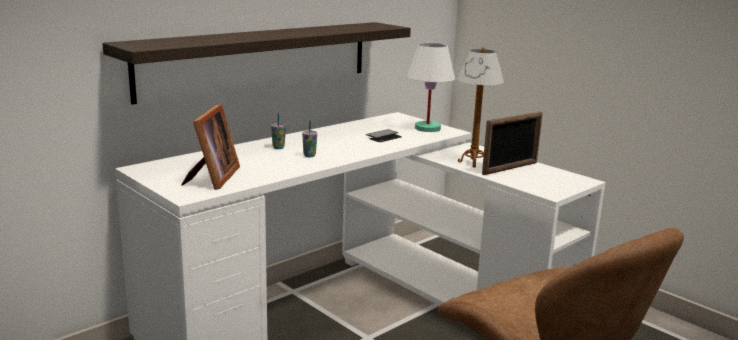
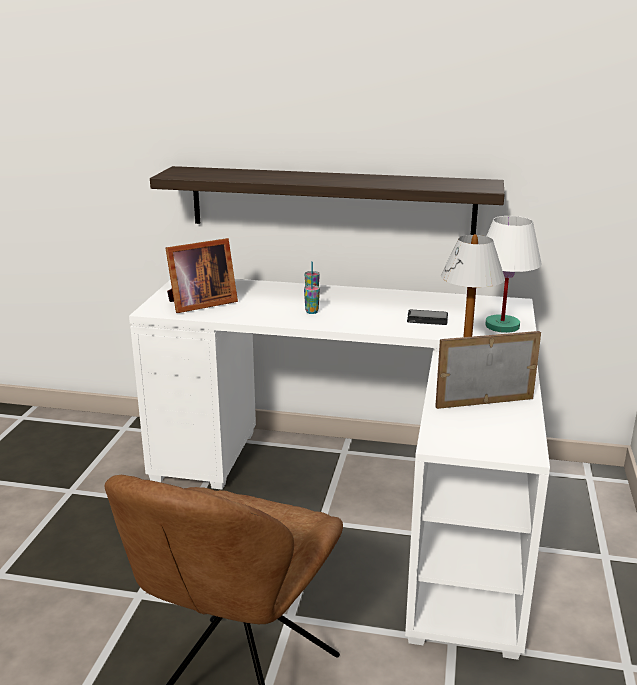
camera: 55 degrees right, 5 degrees up
(510, 168) = (484, 402): picture frame -> picture frame turned 150 degrees clockwise

